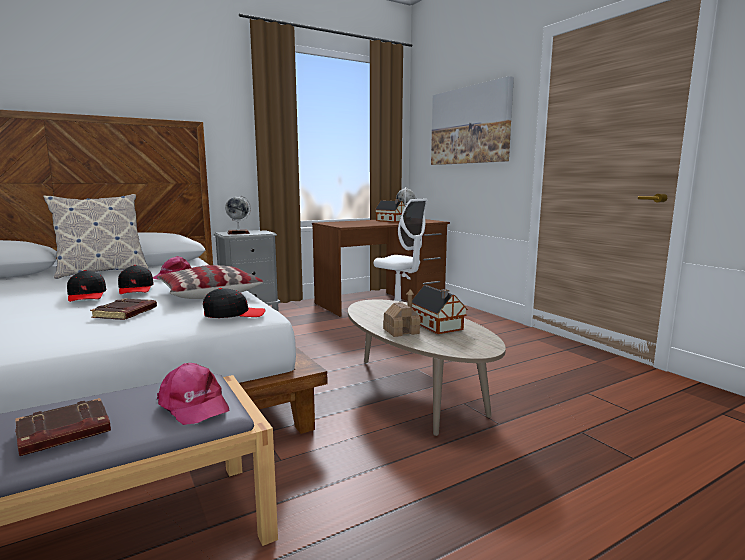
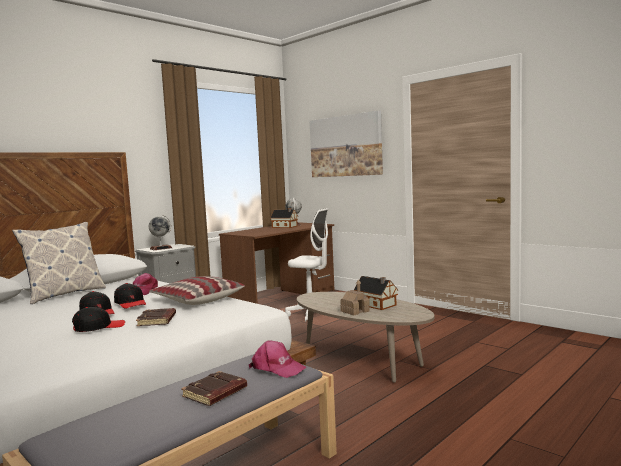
camera: 15 degrees left, 5 degrees down
(234, 314) = (245, 311): black cap -> black cap (99, 327)

